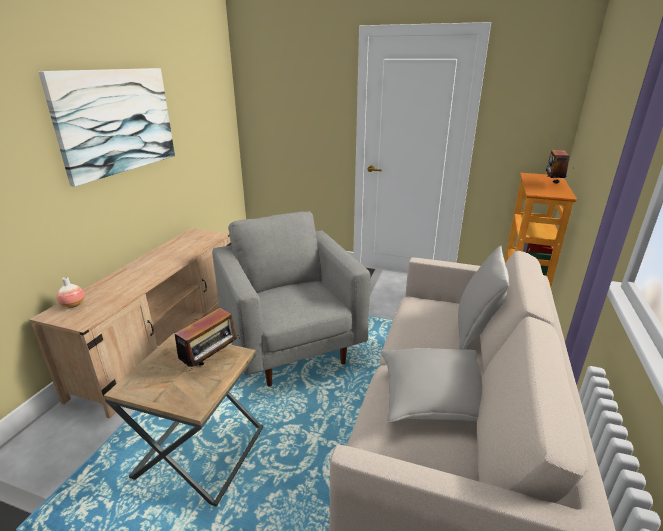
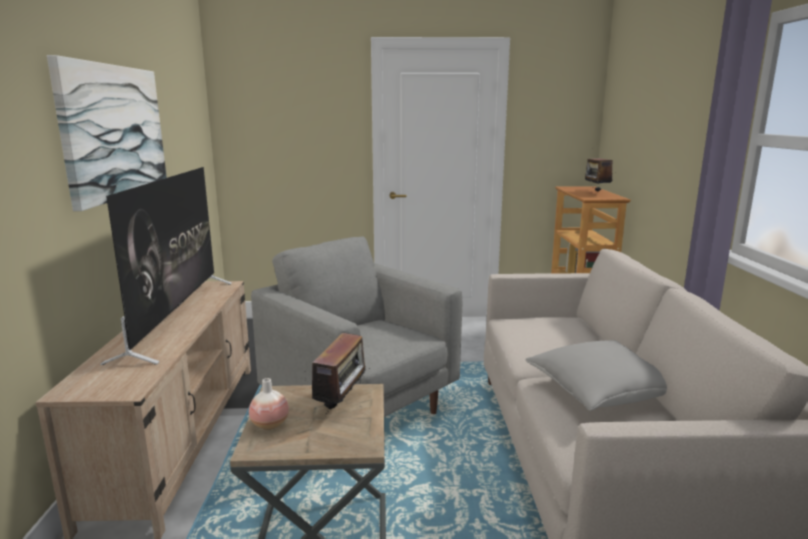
camera: 20 degrees left, 10 degrees down
(73, 305) = (92, 376): vase -> vase (270, 424)
(162, 260) = (178, 316): none -> television
(475, 331) = (590, 334): grey pillow -> none

